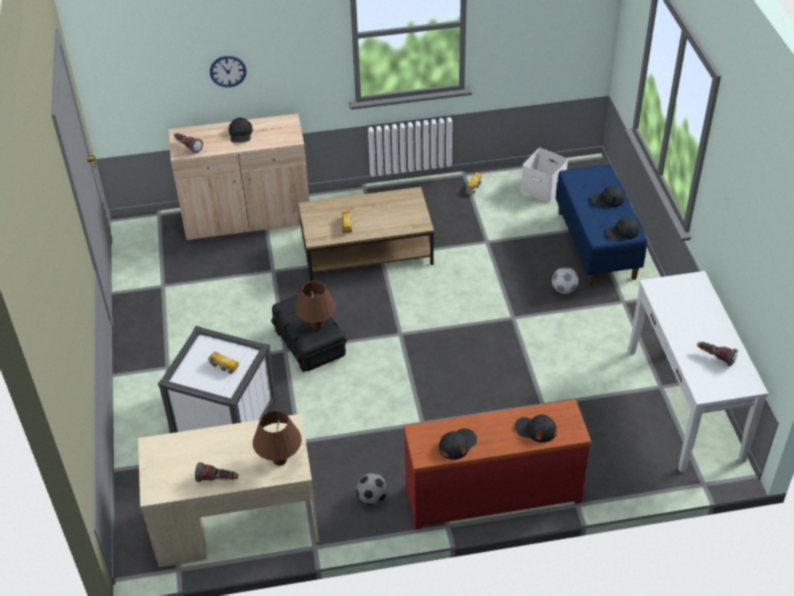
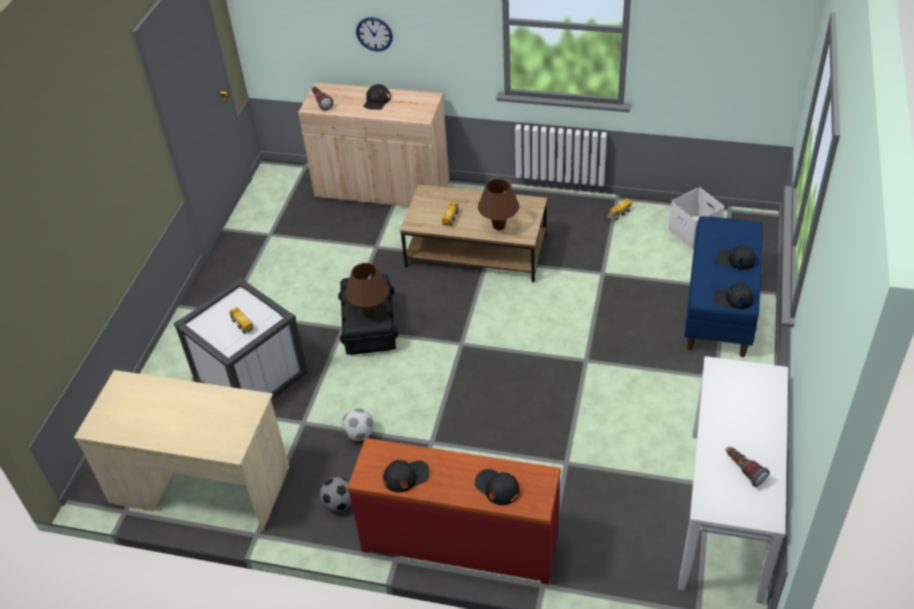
camera: 25 degrees right, 0 degrees up
(217, 479) = (156, 434): flashlight -> none
(280, 459) = (223, 434): brown table lamp -> brown table lamp (499, 226)
(564, 290) = (657, 346): football -> football (359, 434)

